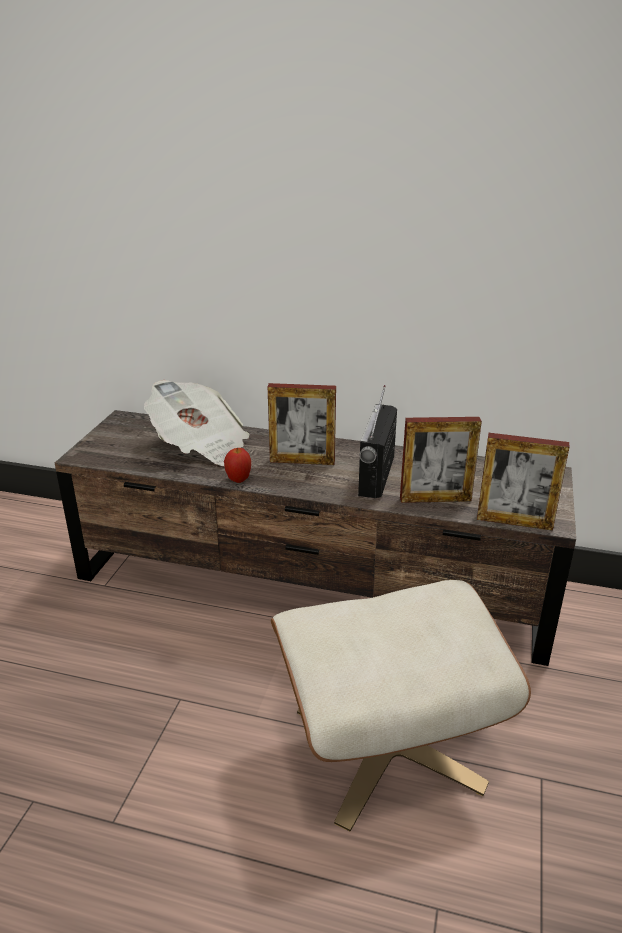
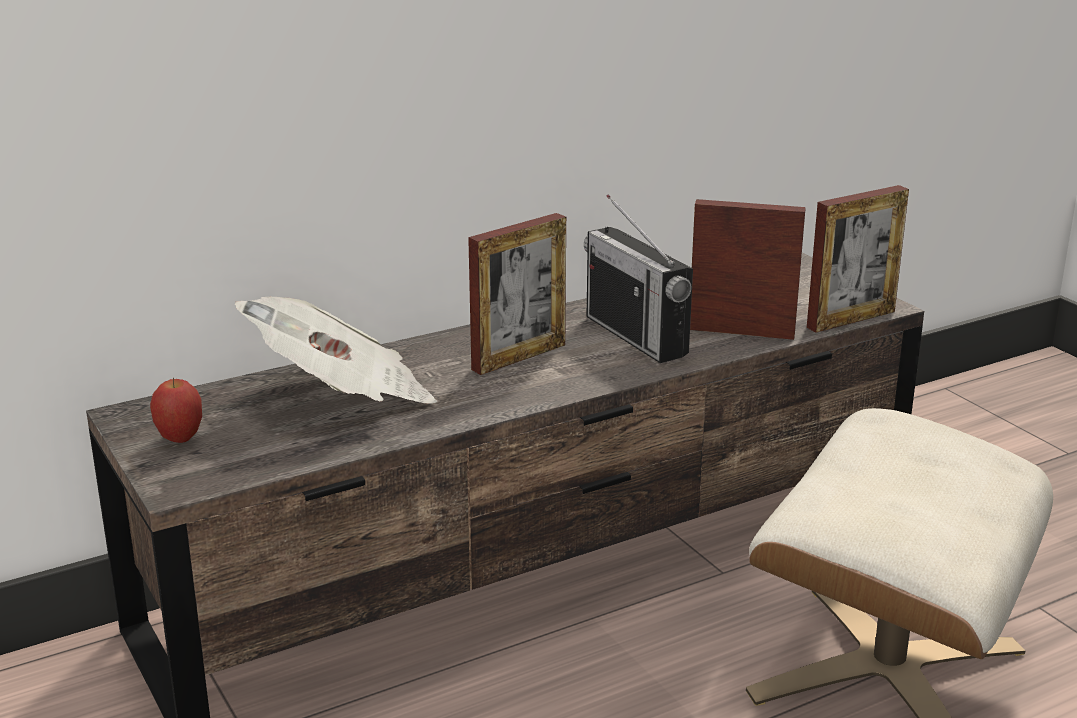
camera: 45 degrees left, 5 degrees down
(238, 480) = (486, 410): apple -> apple (180, 439)
(435, 499) = (741, 331): picture frame -> picture frame turned 120 degrees counterclockwise

